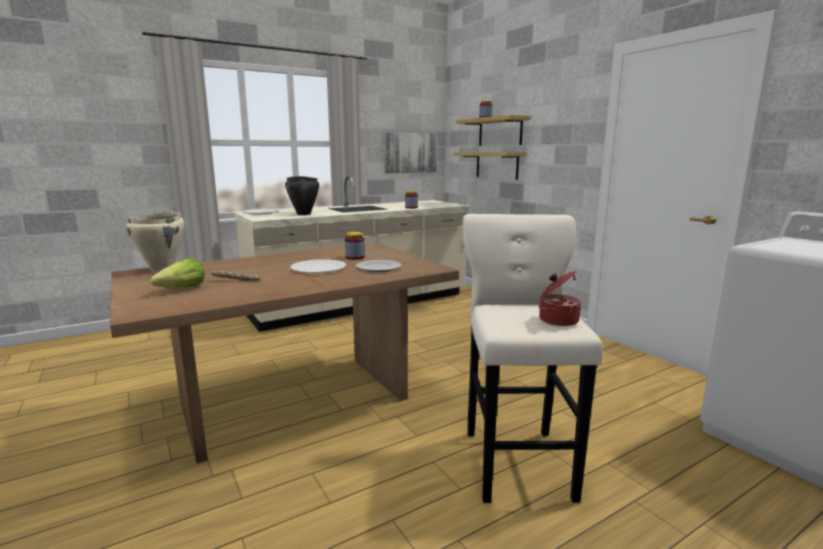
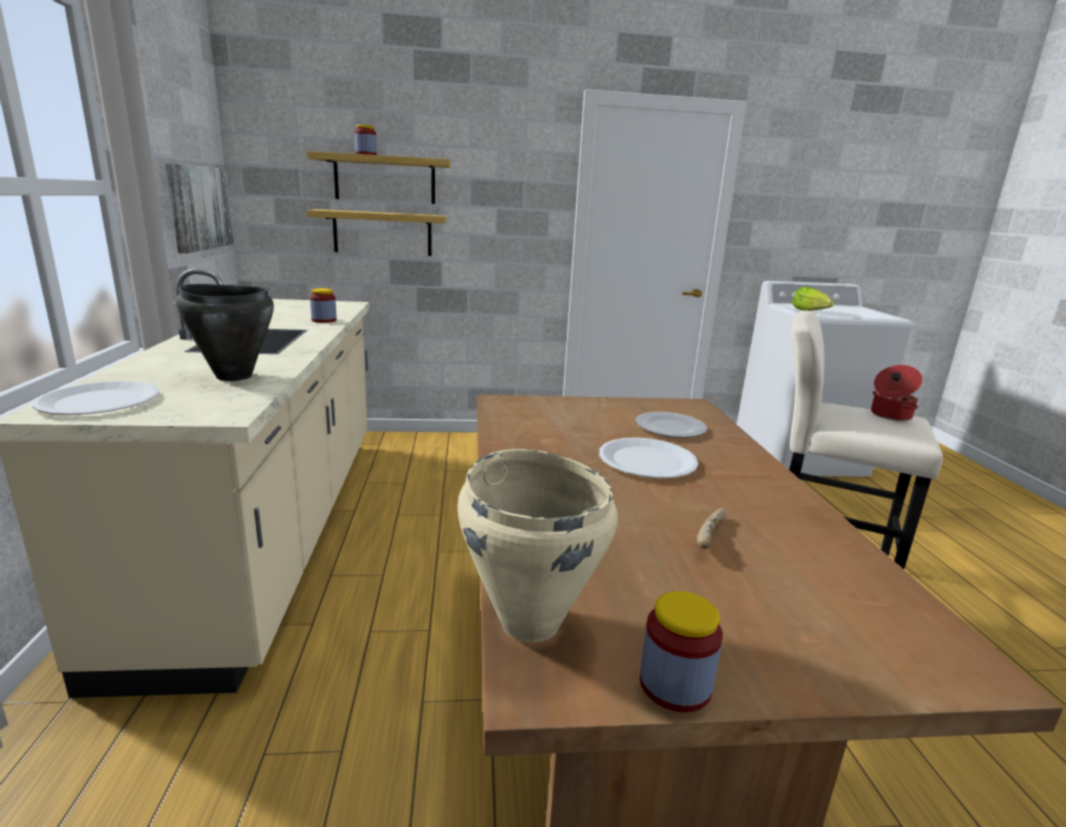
camera: 65 degrees left, 5 degrees up
(182, 289) = (769, 601): lettuce -> lettuce (810, 311)
(355, 257) = (584, 427): jar -> jar (675, 685)

